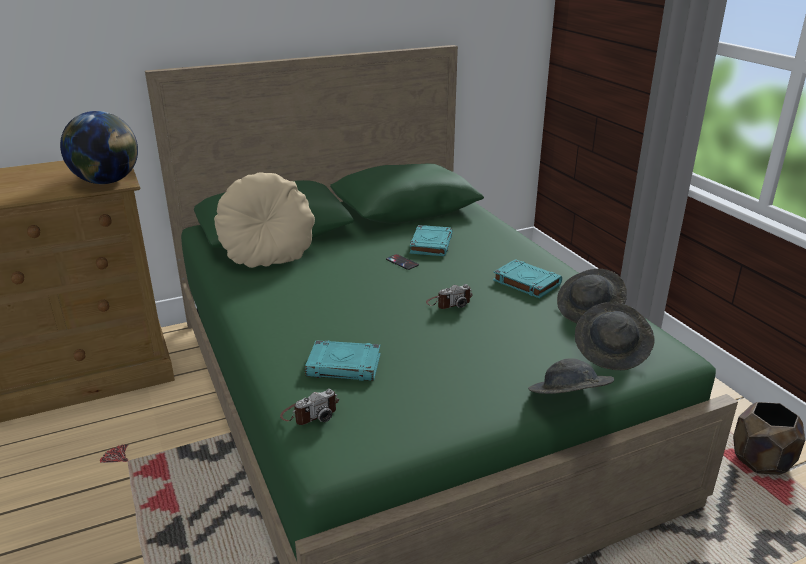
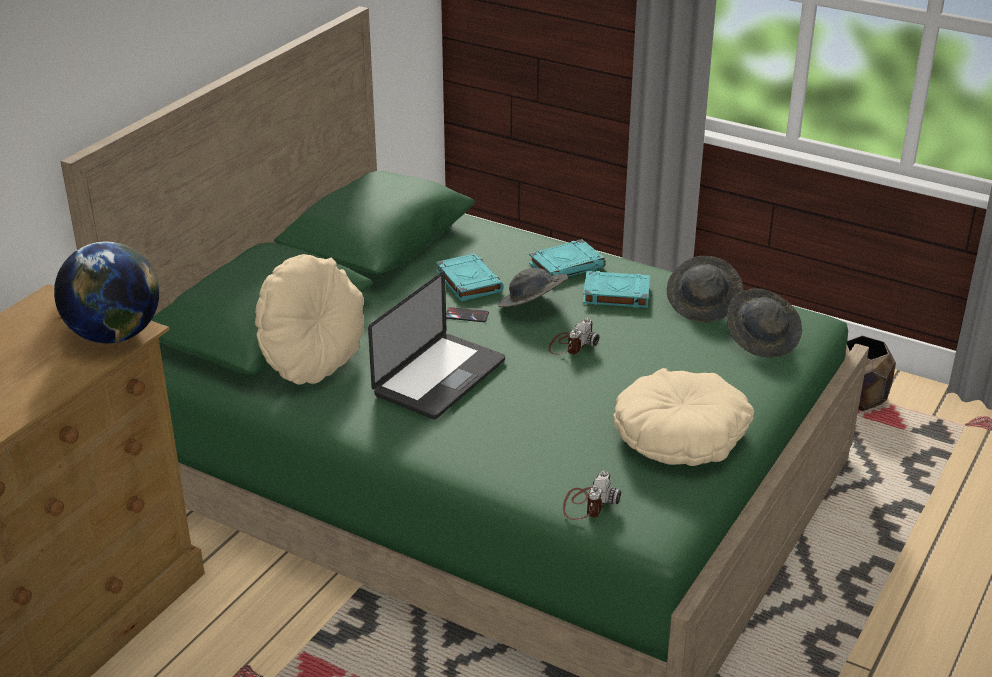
camera: 35 degrees left, 5 degrees up
(331, 292) = (440, 378): none -> laptop
(344, 366) = (559, 448): turquoise book -> turquoise book (567, 265)
(448, 393) = (678, 434): none -> beige pillow
(568, 401) = (776, 399): grey hat -> grey hat (532, 307)

